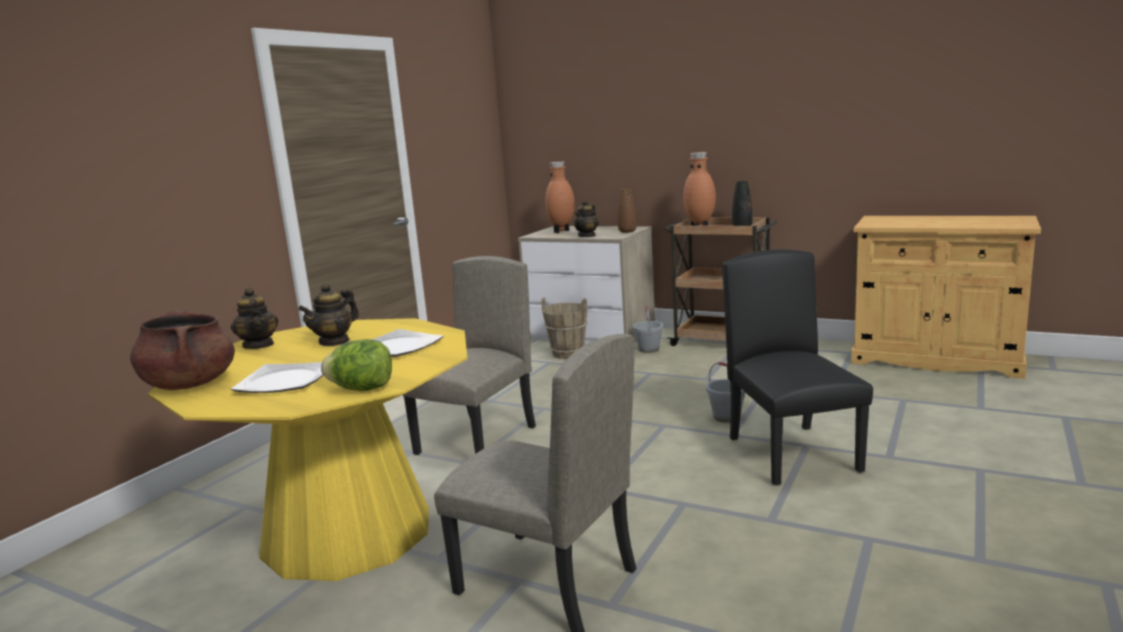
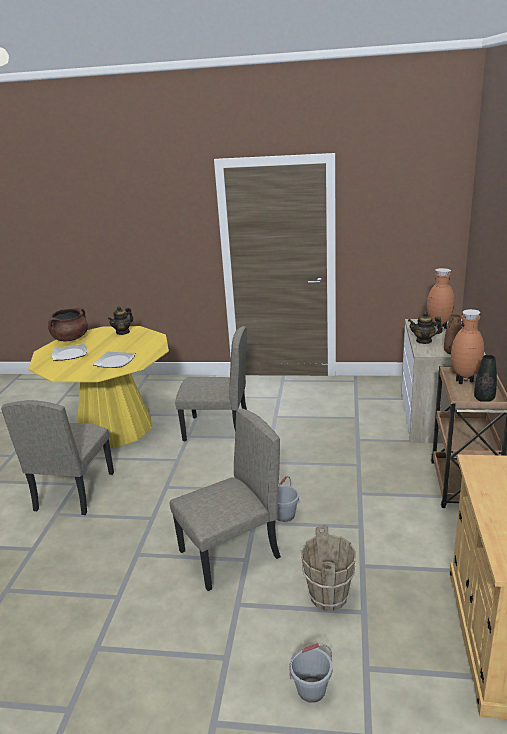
camera: 70 degrees right, 10 degrees up
(334, 341) = (126, 345): teapot -> none
(362, 389) = (55, 372): lettuce -> none
(568, 353) = (380, 420): brown bucket -> brown bucket (329, 596)
(649, 349) = (413, 453): grey bucket -> grey bucket (311, 690)
(793, 454) = (230, 554): black chair -> beige chair

